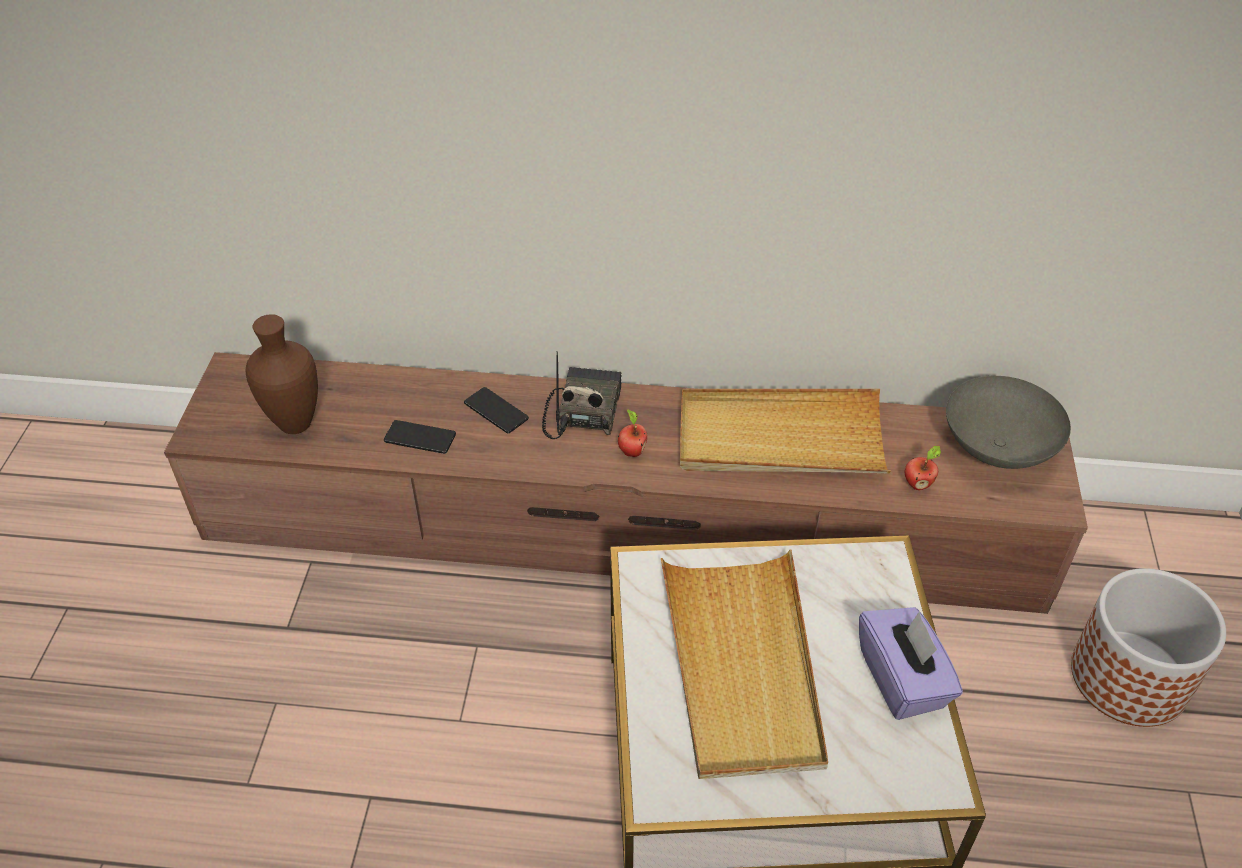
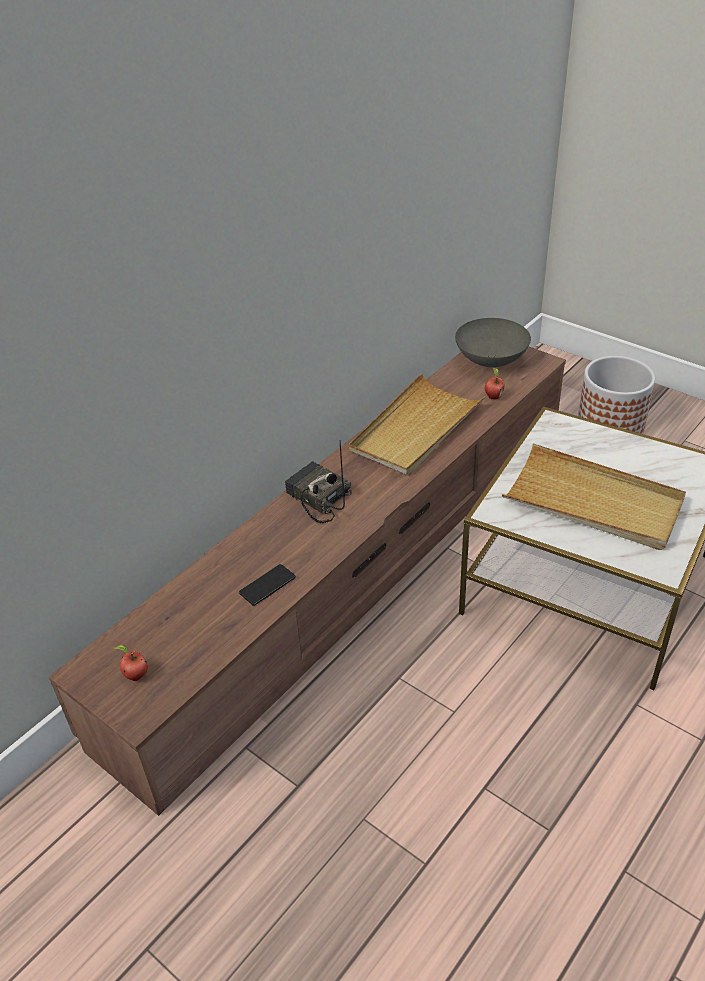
camera: 55 degrees left, 5 degrees down
(294, 423) = (184, 651): brown vase -> none
(496, 411) = (278, 538): phone -> none
(631, 451) = (372, 491): apple -> apple (135, 676)
(902, 680) = (639, 450): purple tissue box -> none

